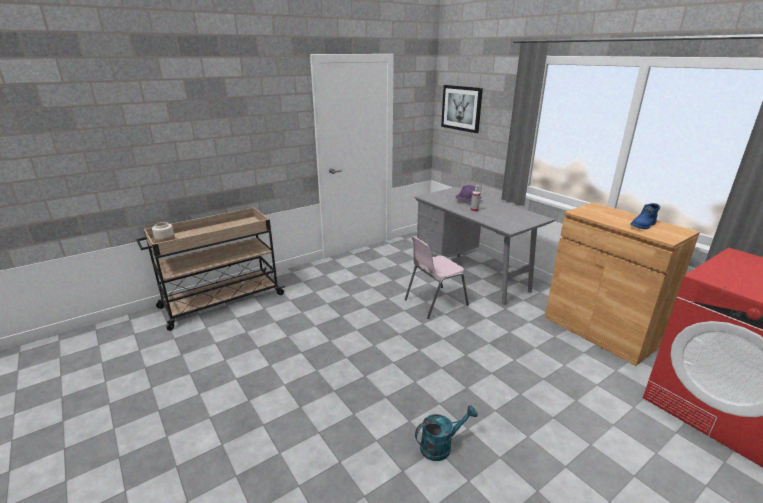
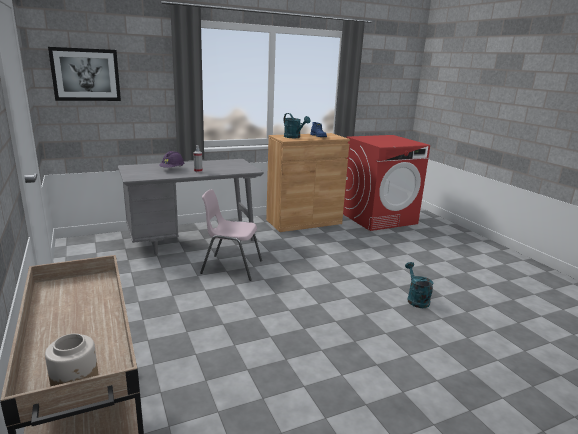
camera: 80 degrees left, 5 degrees down
(434, 302) = (231, 267): pink chair -> pink chair turned 120 degrees clockwise
(604, 214) = (294, 137): none -> turquoise watering can

